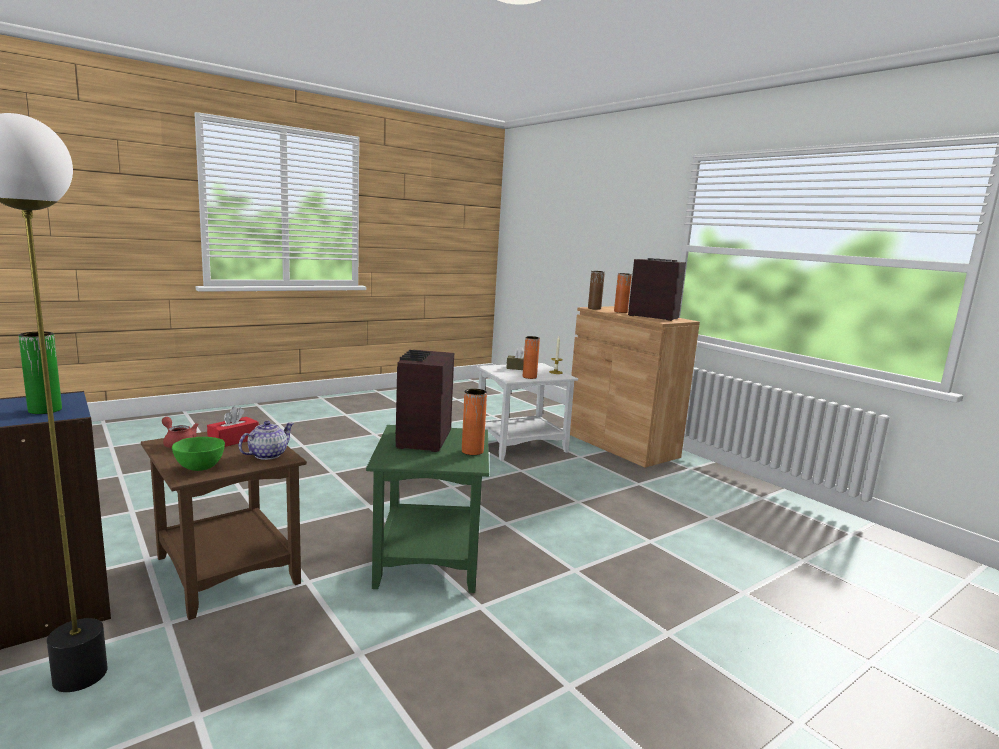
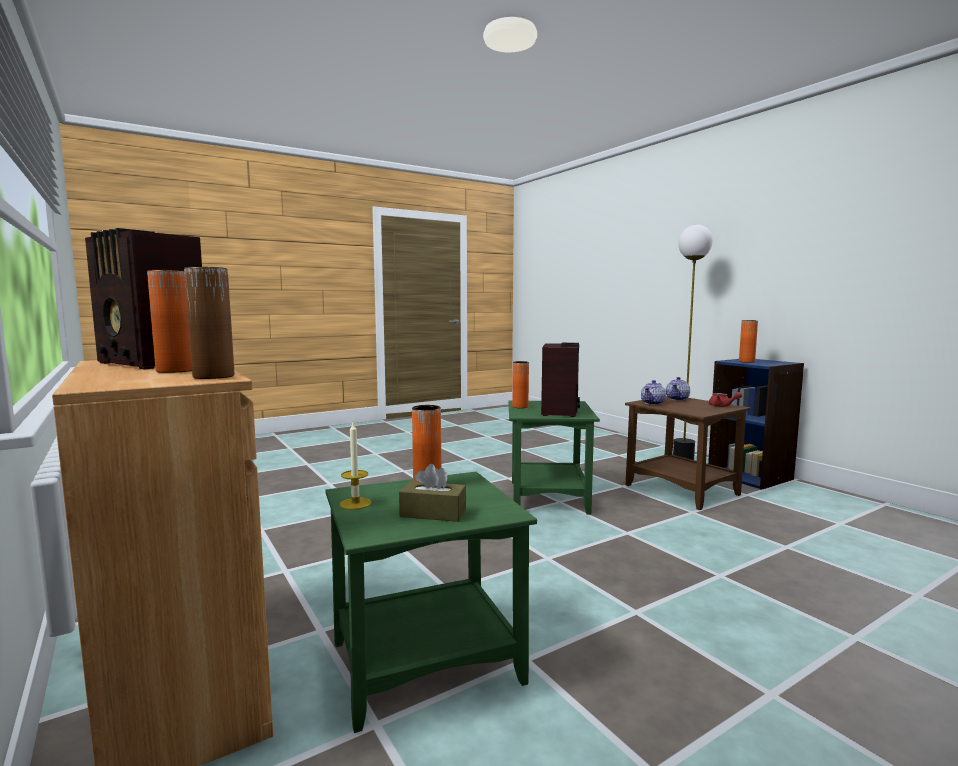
camera: 175 degrees left, 5 degrees down
(45, 410) = (746, 361): green vase -> orange vase
(199, 468) = (677, 399): green bowl -> teapot
(233, 440) = (692, 408): red tissue box -> none
(521, 446) = (425, 660): white side table -> green side table

